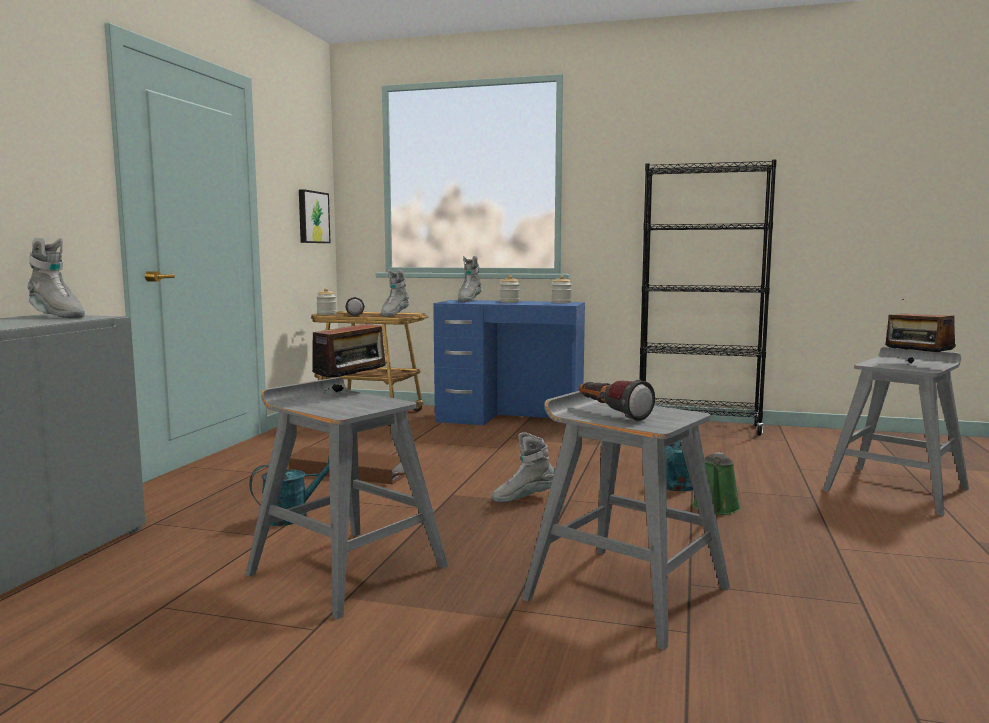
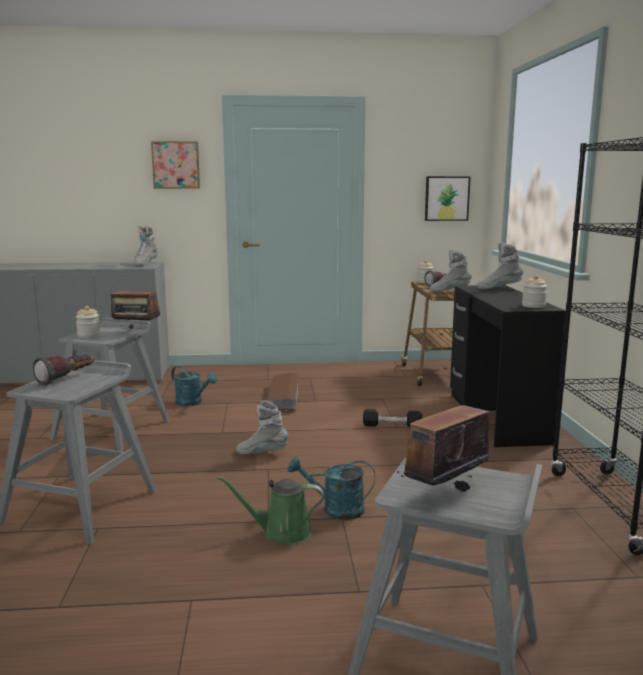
camera: 70 degrees right, 5 degrees up
(48, 129) = (176, 165): none -> picture
(494, 448) = (392, 425): none -> black dumbbell
(509, 302) = (504, 296): jar -> jar (89, 335)
(510, 421) = (497, 417): blue desk -> black desk
(523, 498) = (262, 453): grey boot -> grey boot turned 45 degrees counterclockwise

